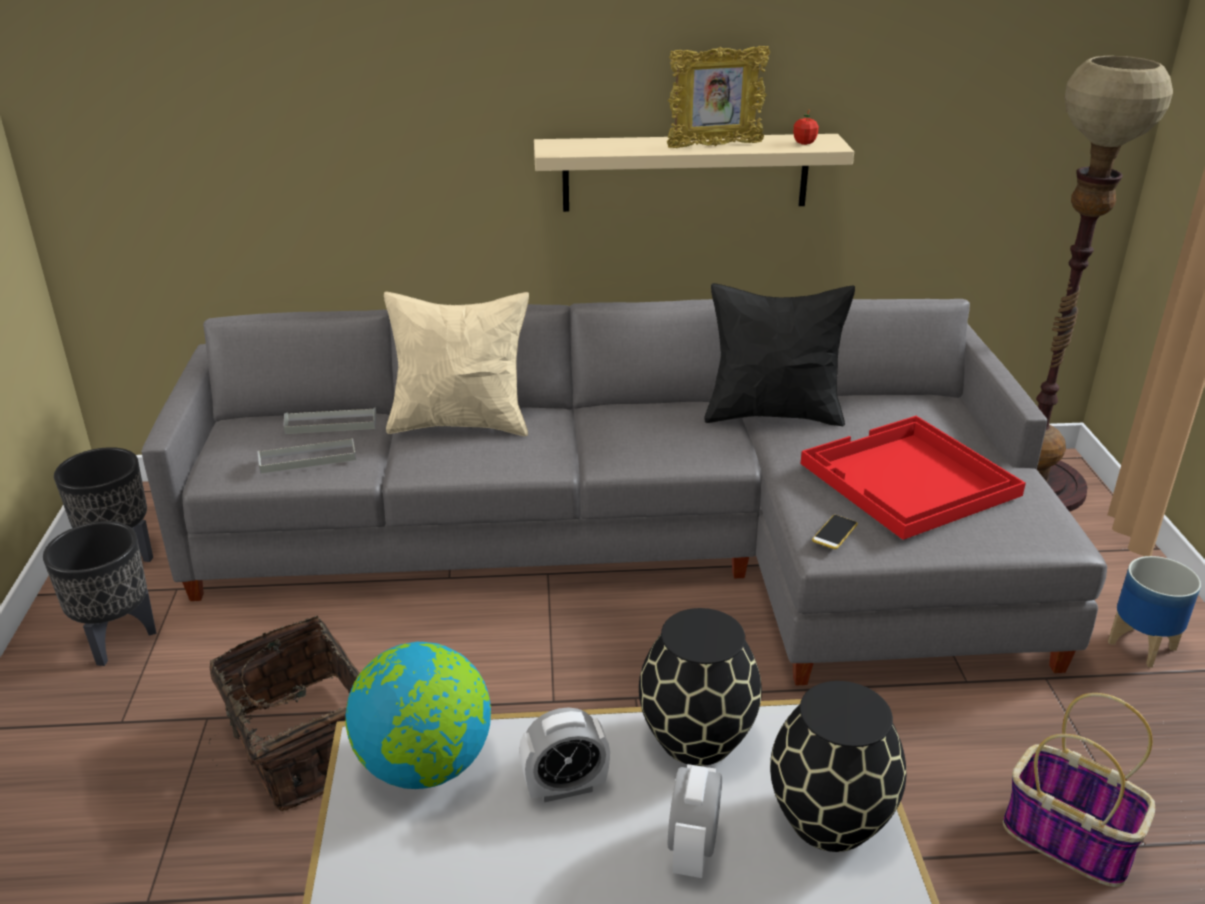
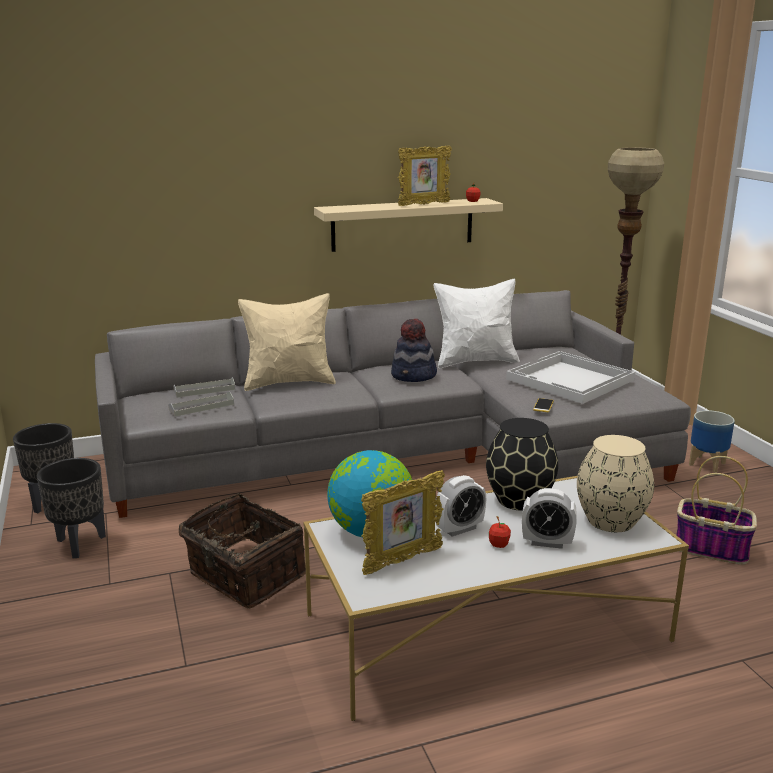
camera: 15 degrees left, 10 degrees down
(437, 842) = (402, 561): none -> picture frame
(610, 839) = (499, 545): none -> apple
(655, 435) = (414, 376): none -> hat
(693, 850) = (547, 542): alarm clock -> alarm clock turned 75 degrees counterclockwise
(773, 414) = (475, 361): black pillow -> white pillow
(831, 819) = (611, 520): black vase -> beige vase
(908, 480) = (570, 380): red tray -> white tray

